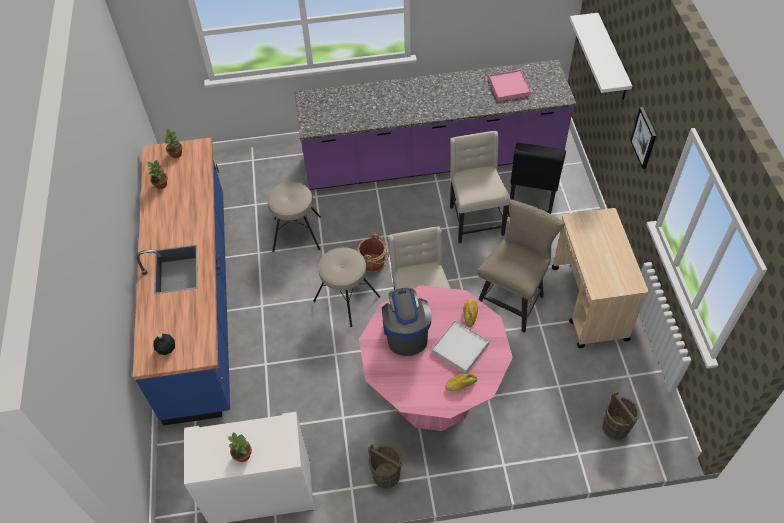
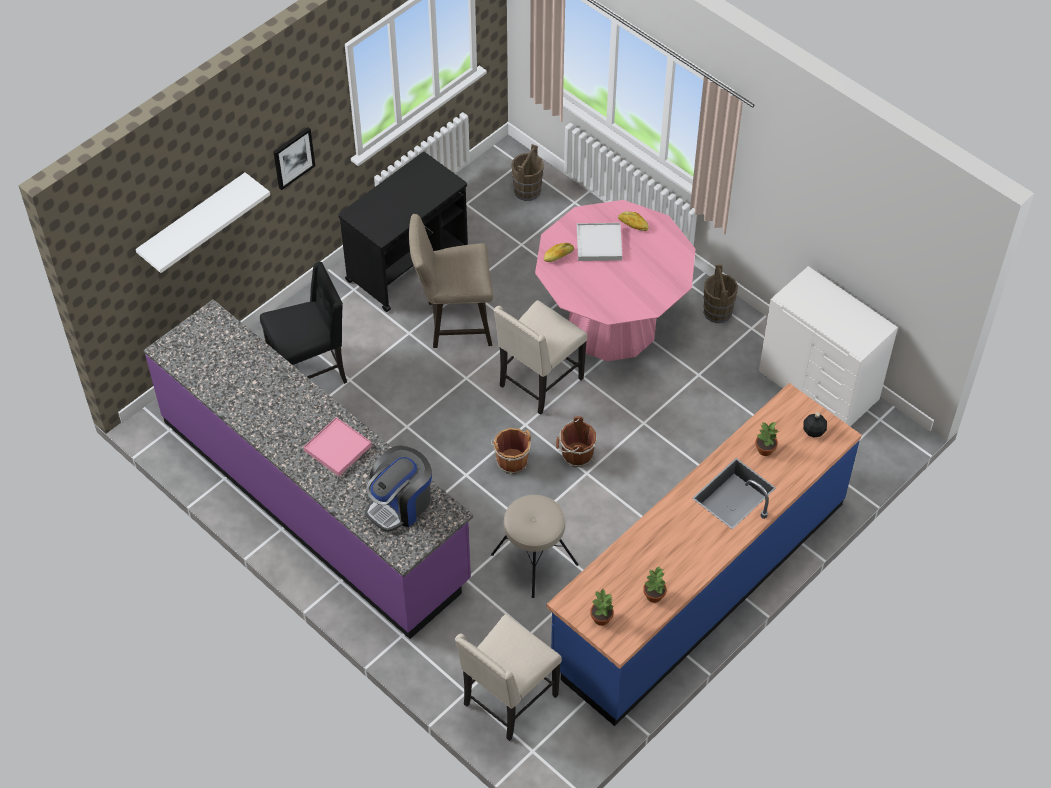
camera: 130 degrees left, 0 degrees up
(243, 455) = (838, 306): potted plant -> potted plant (764, 449)
(346, 299) = (575, 455): beige stool -> brown bucket
(406, 333) = (620, 288): coffee machine -> coffee machine (400, 504)
(475, 220) = (375, 408): beige chair -> beige chair (508, 700)
(509, 87) = (230, 369): pink tray -> pink tray (337, 448)
(589, 304) = (408, 264): beige cart -> black cart

